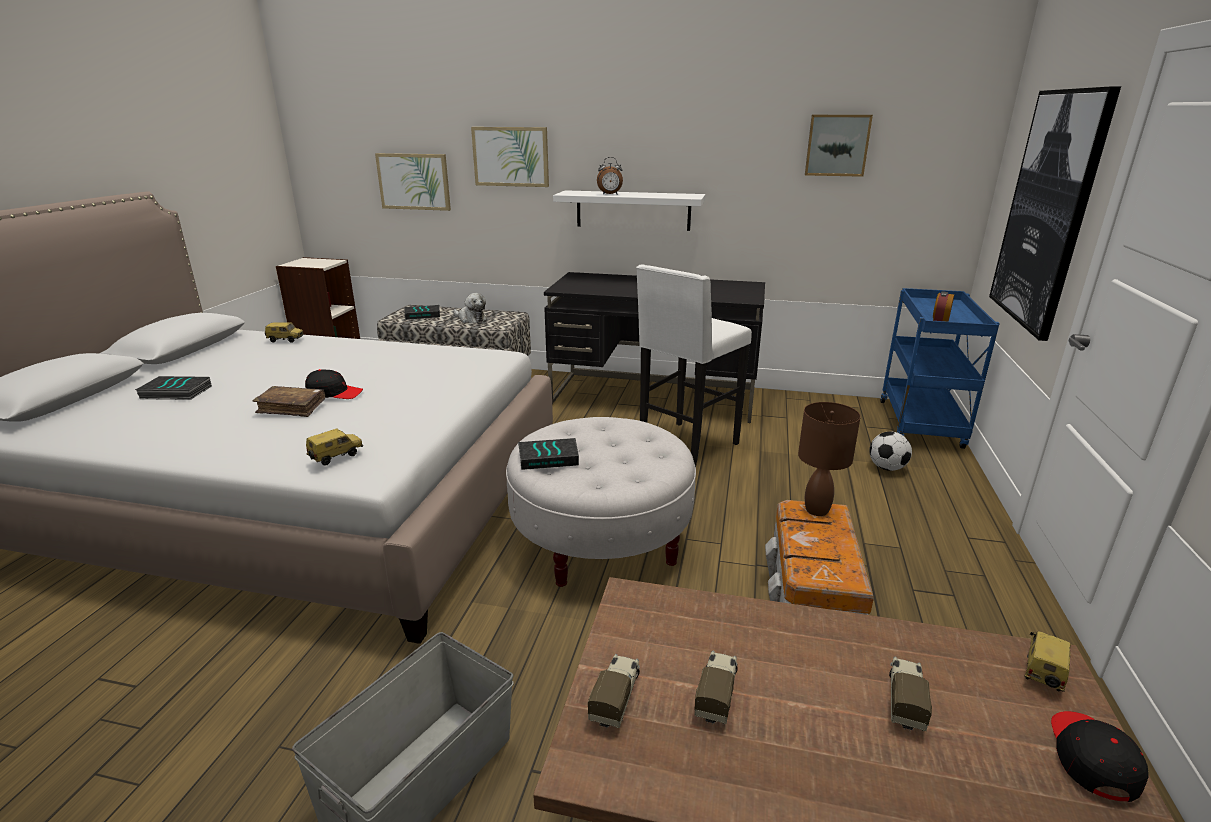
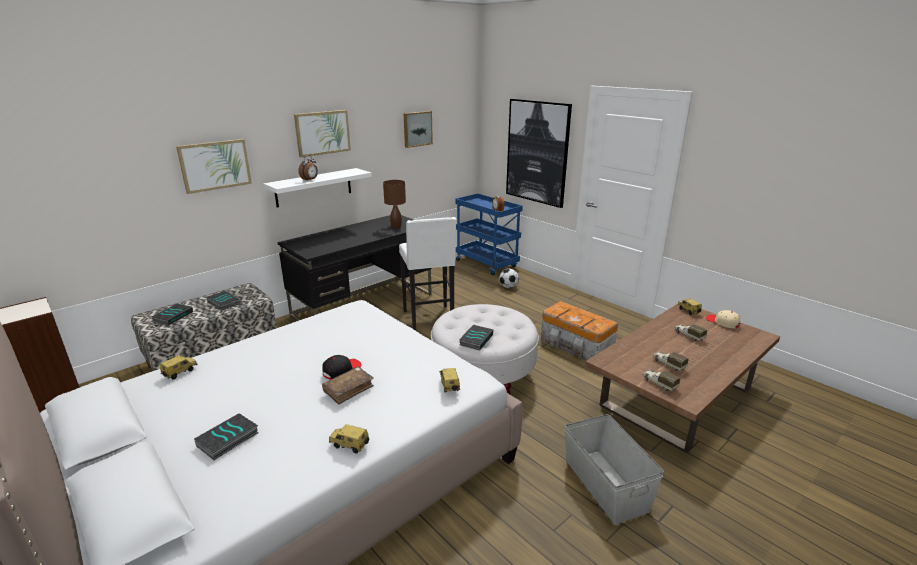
camera: 55 degrees left, 0 degrees up
(177, 445) = (349, 446): none -> toy car
(414, 181) = (118, 202): picture -> picture (322, 133)
(470, 319) = (222, 303): plush toy -> book
(816, 510) = (558, 307): brown table lamp -> brown table lamp (396, 226)
(1091, 758) = (722, 322): black cap -> beige cap

